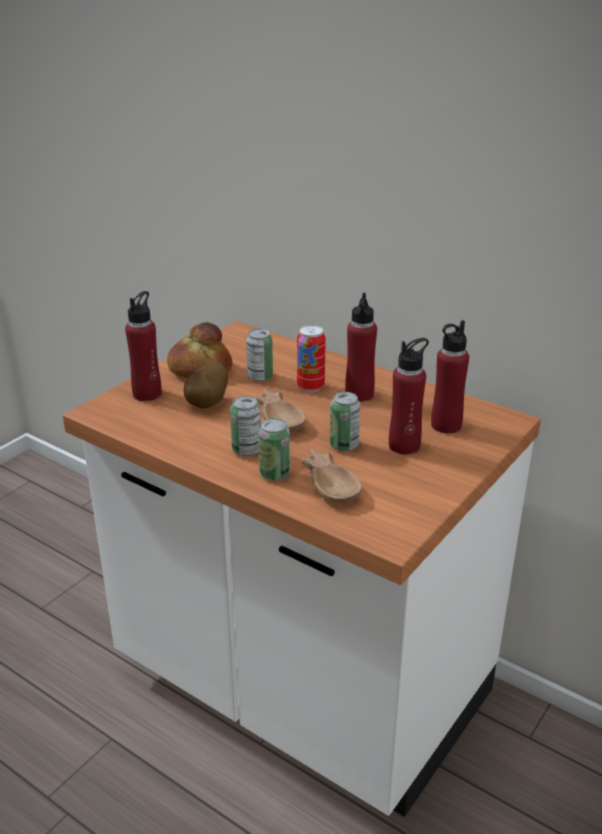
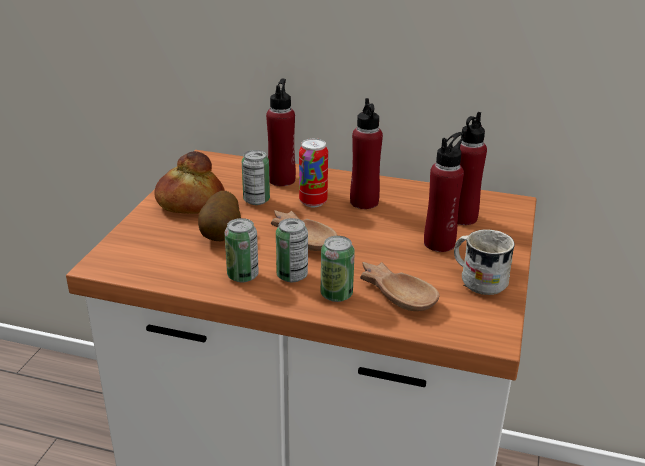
camera: 20 degrees left, 0 degrees up
(147, 394) = (149, 236): red bottle -> red bottle (281, 180)
(344, 445) = (383, 253): can -> can (242, 275)
(417, 486) = (478, 280): none -> white mug

